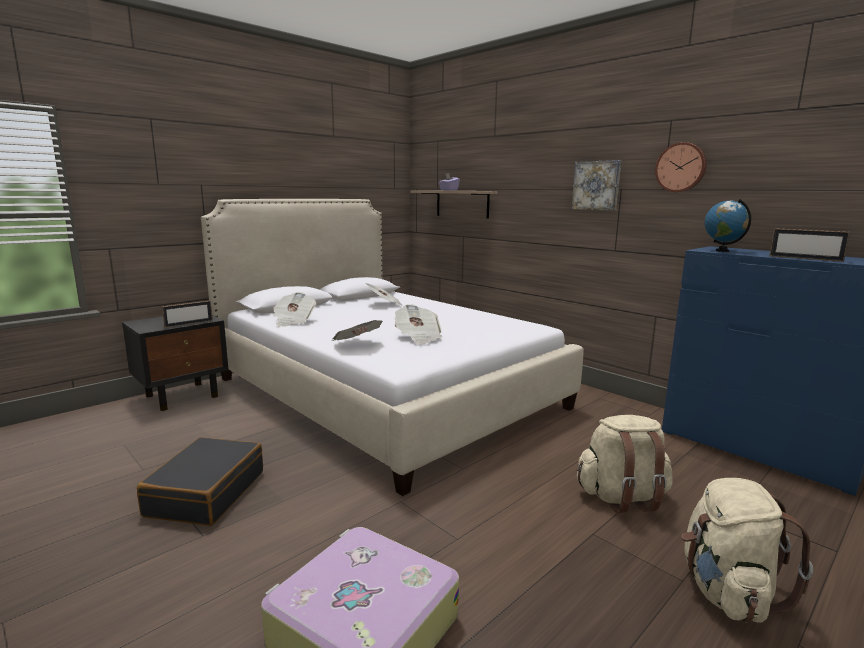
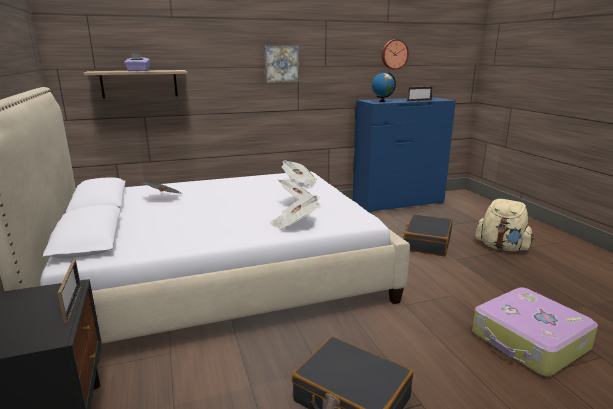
camera: 65 degrees left, 5 degrees up
(293, 321) = (172, 240): newspaper -> newspaper (299, 183)
(622, 497) = (427, 243): beige backpack -> black suitcase
(681, 167) = (336, 52): wall clock -> wall clock (394, 54)

